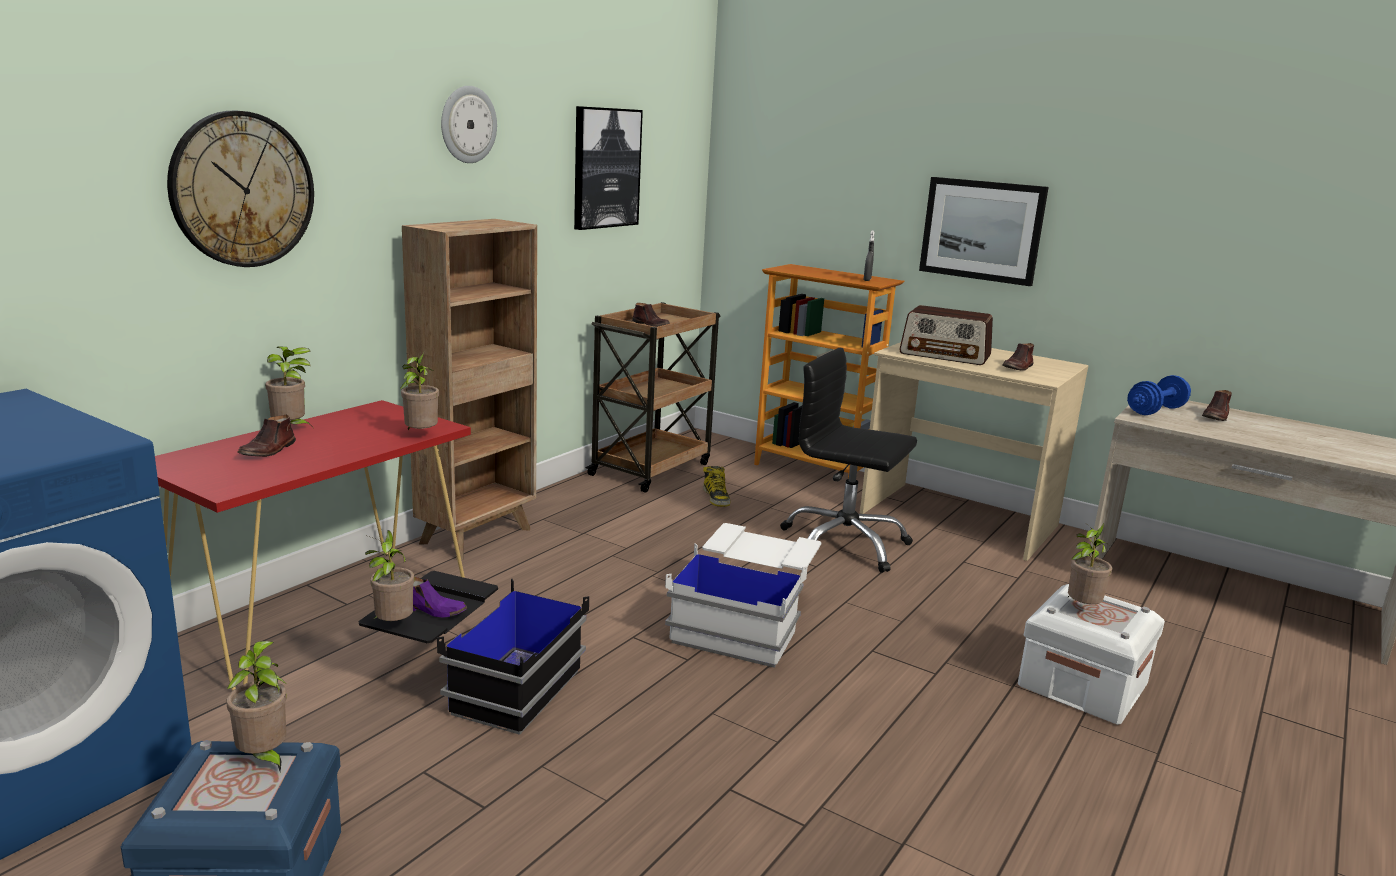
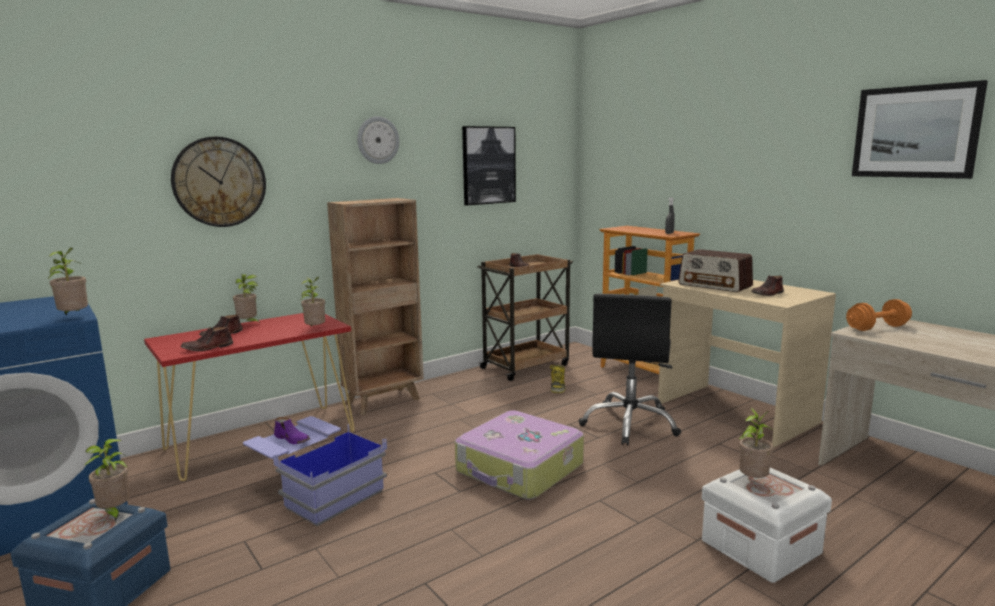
camera: 20 degrees right, 5 degrees down
(392, 625) = (259, 446): potted plant -> potted plant (74, 318)
(476, 681) = (316, 489): black storage box -> blue storage box
(745, 620) = (519, 469): white storage box -> suitcase
(844, 544) = (630, 424): black office chair -> black office chair turned 120 degrees counterclockwise
(982, 230) = (752, 192): picture -> picture (915, 132)
(1156, 411) = (877, 328): blue dumbbell -> orange dumbbell
(1216, 417) = (933, 334): brown shoe -> brown shoe (208, 348)

